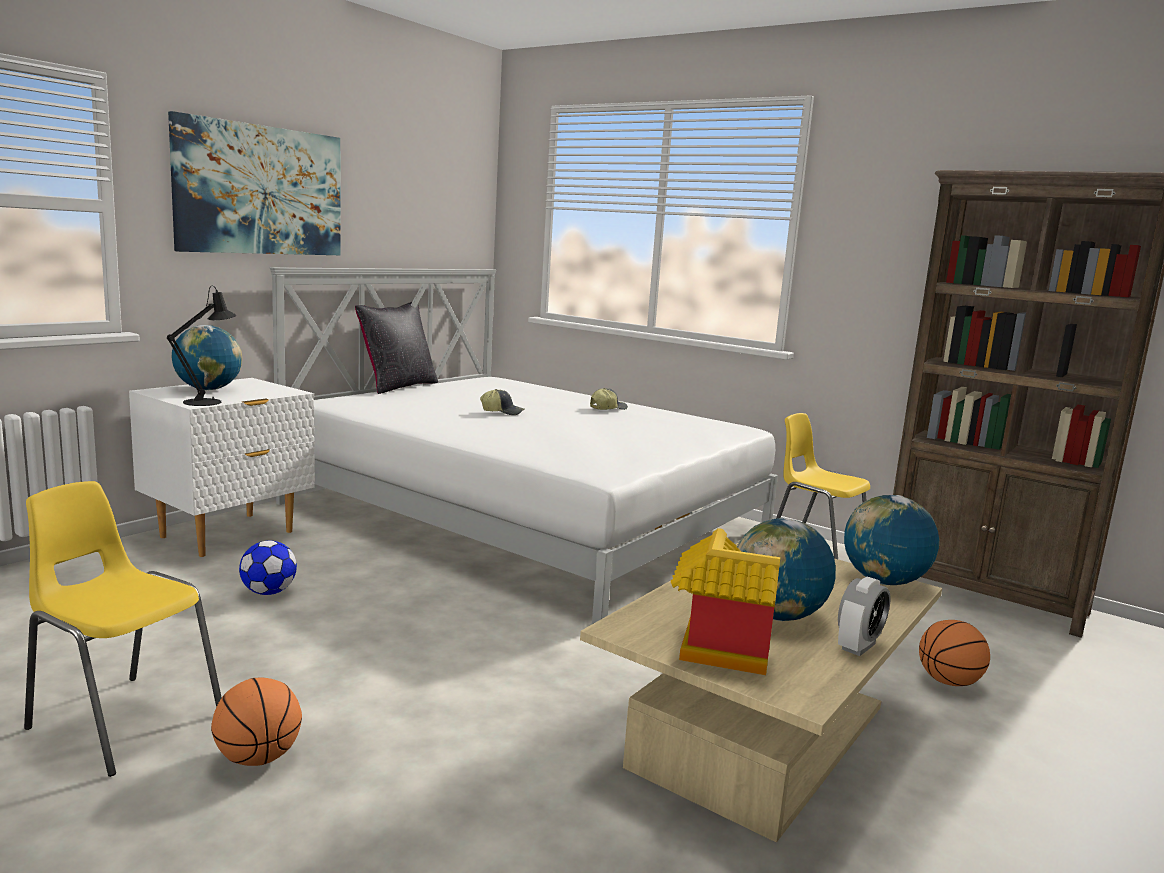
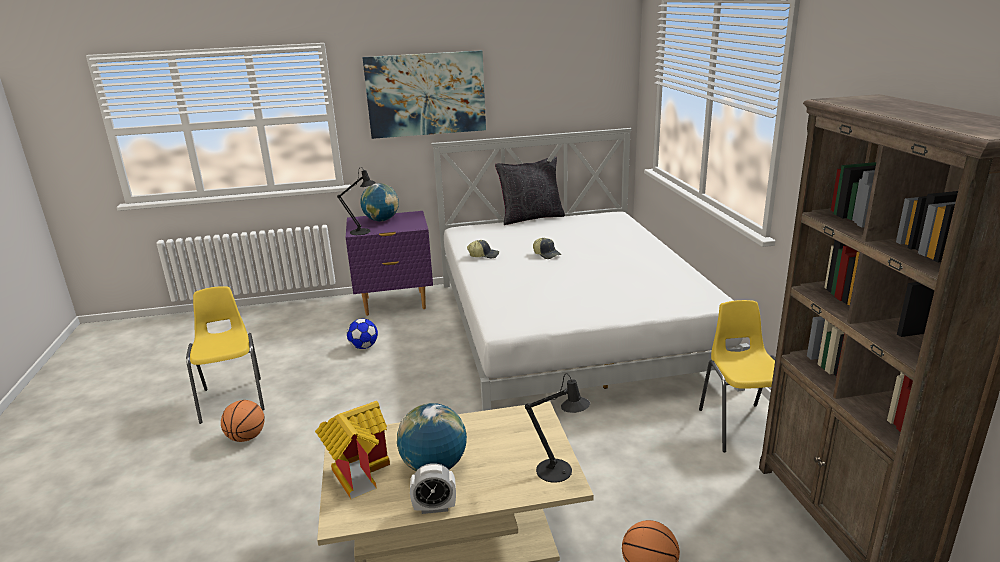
camera: 45 degrees right, 10 degrees up
(228, 535) = (395, 303): white nightstand -> purple nightstand
(607, 408) = (635, 260): cap -> cap (484, 255)
(884, 582) = (559, 472): globe -> black table lamp

